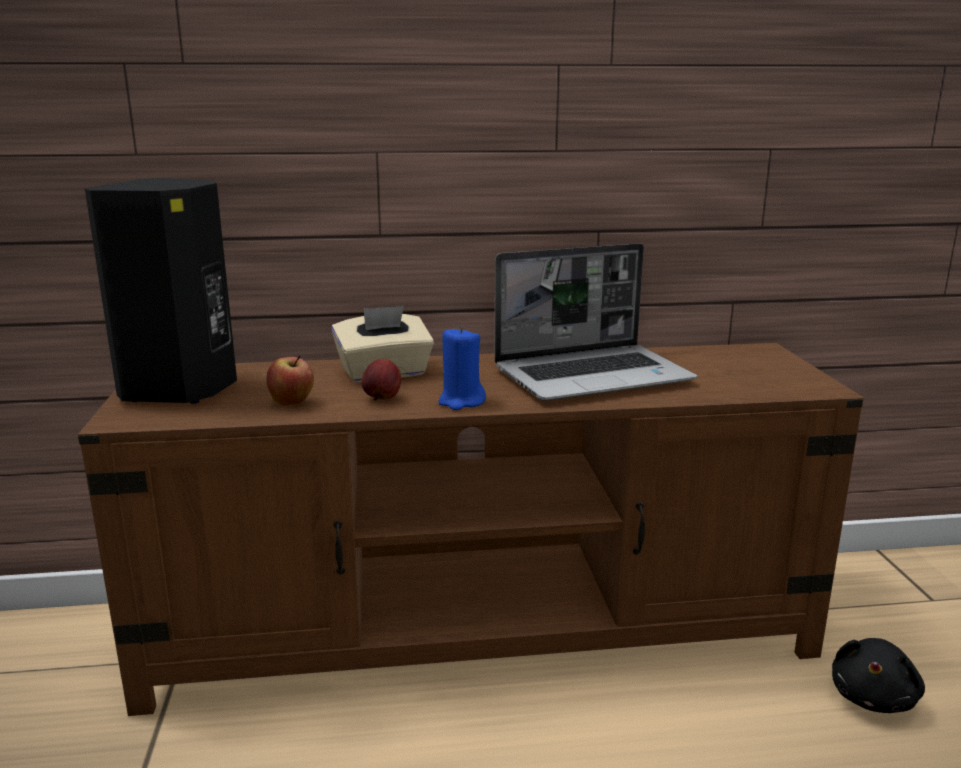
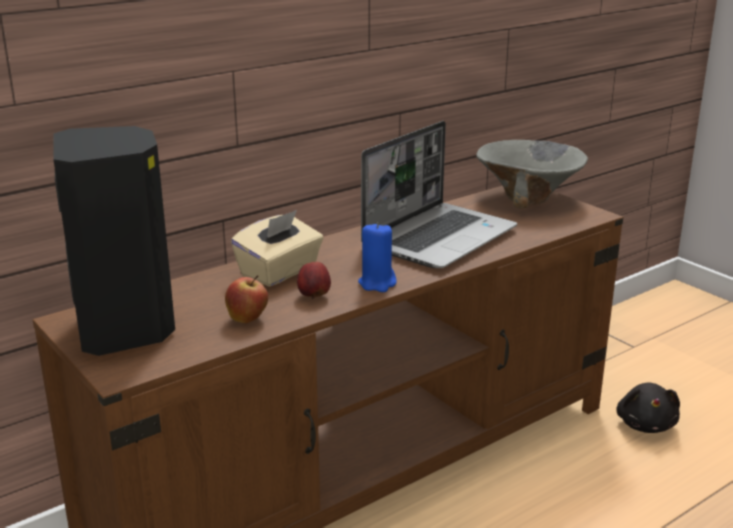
camera: 30 degrees left, 5 degrees up
(757, 359) = (529, 198): none -> grey bowl

